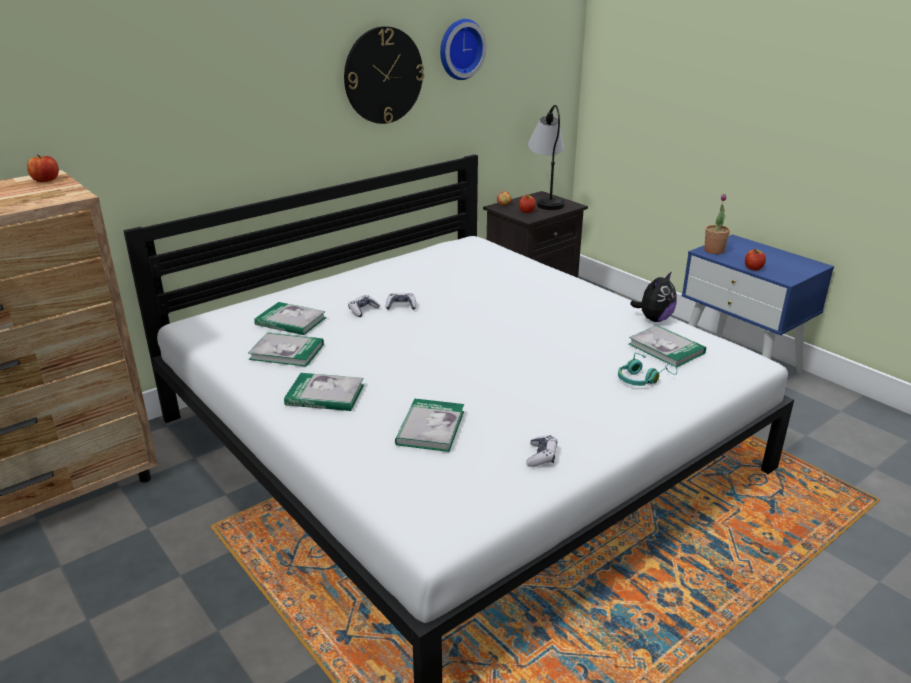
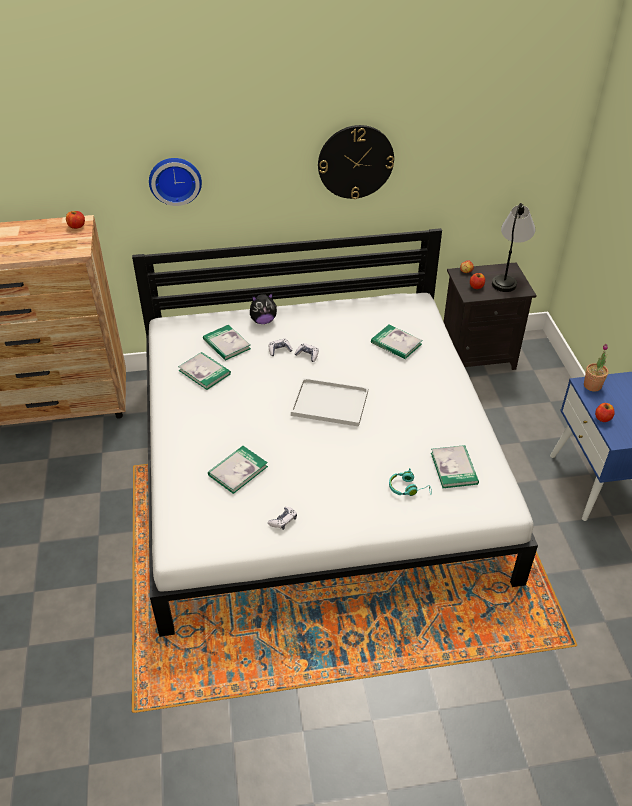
camera: 30 degrees right, 15 degrees up
(325, 395) = (200, 418): book -> book (396, 343)
(459, 49) = (437, 143): wall clock -> wall clock (175, 180)
(475, 335) = (331, 403): none -> white tray
(654, 319) = (476, 436): plush toy -> plush toy (263, 321)

